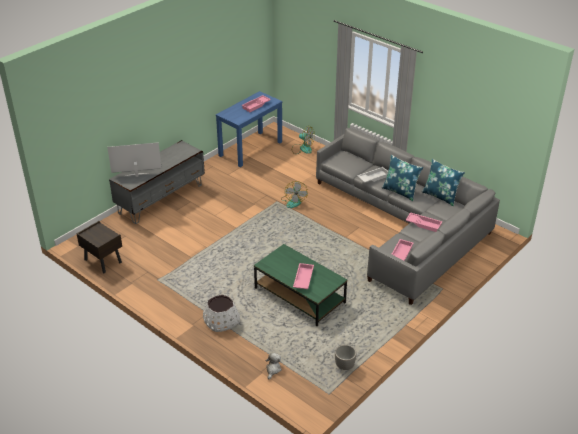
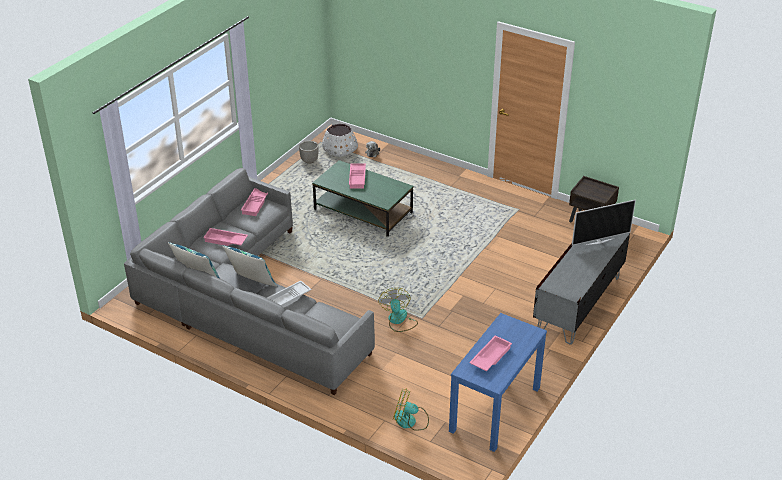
camera: 170 degrees right, 0 degrees up
(221, 321) = (434, 181): white planter -> white planter (340, 149)

